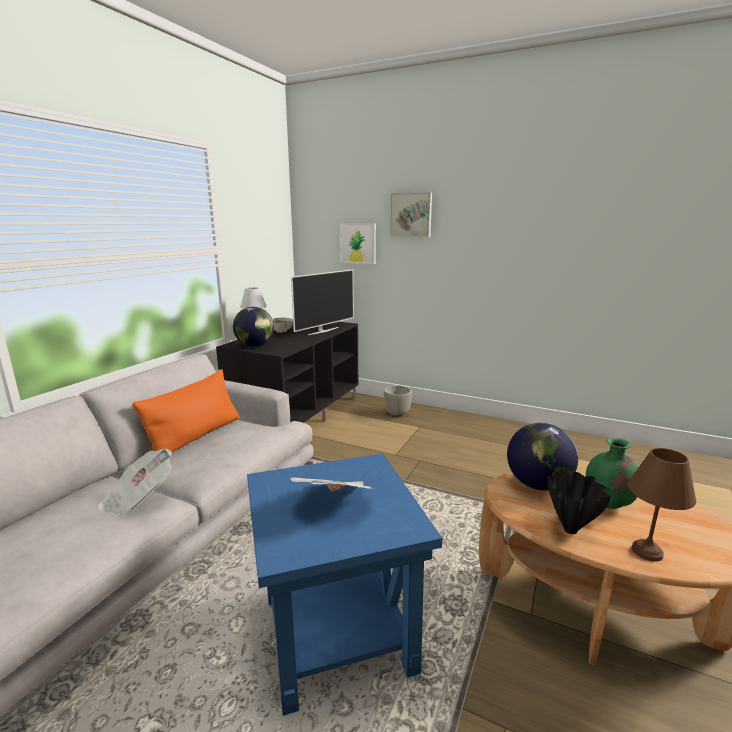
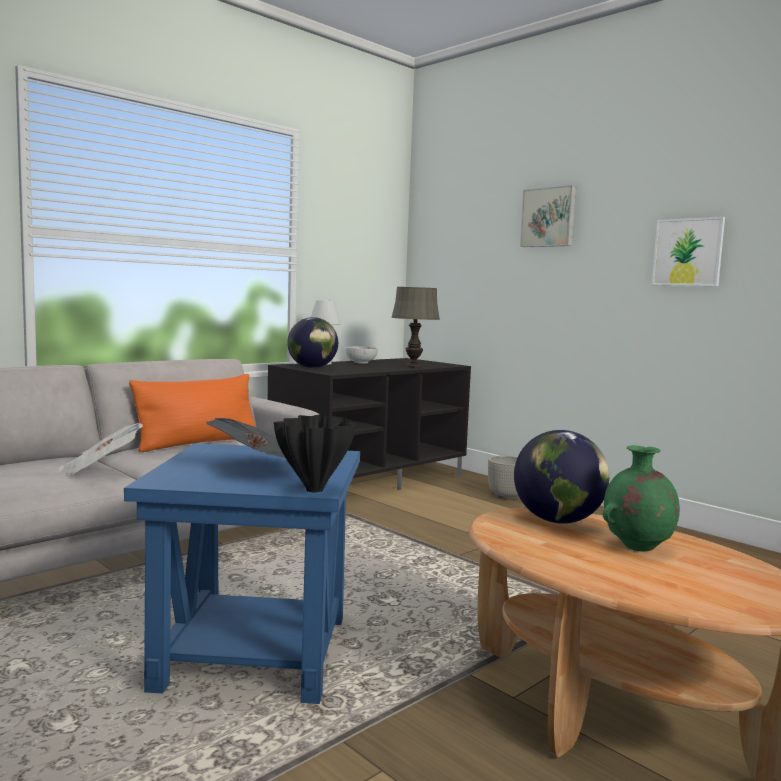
camera: 20 degrees right, 10 degrees down
(323, 331) = (413, 366): television -> grey table lamp
(358, 243) = (482, 258): picture -> picture (687, 252)
(571, 529) = (549, 553): black vase -> black vase (316, 490)
(647, 552) = (631, 584): brown table lamp -> none

